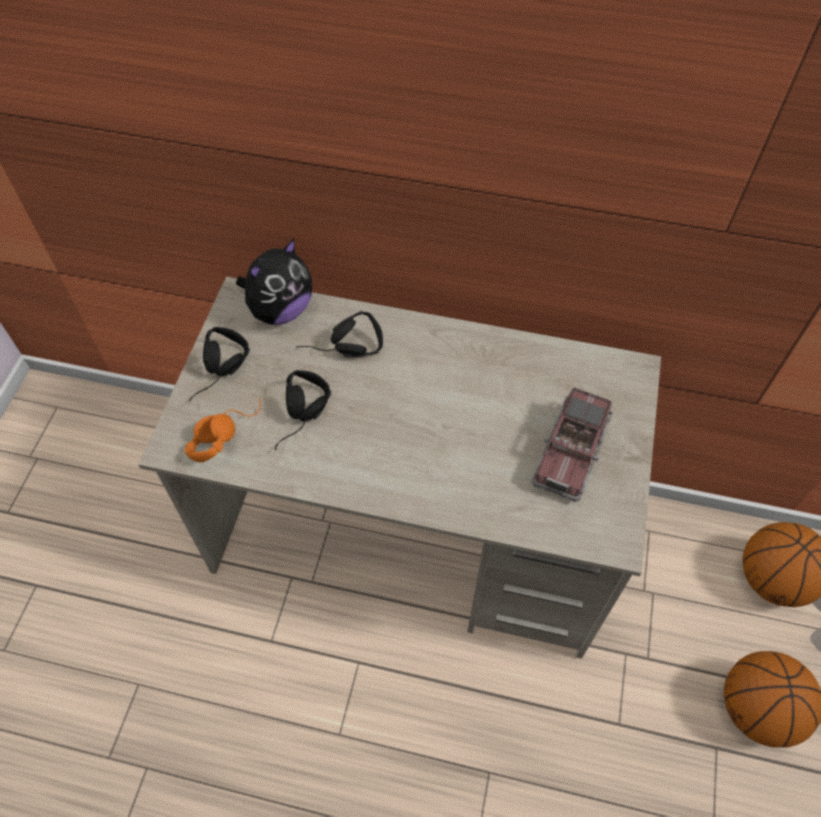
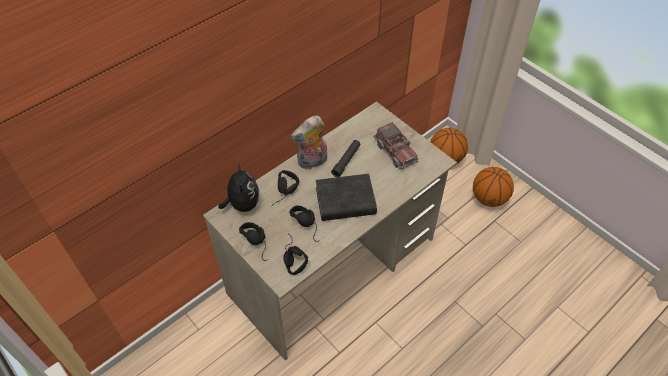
camera: 55 degrees left, 5 degrees down
(223, 432) = (290, 257): orange headphones -> black headphones
(394, 442) = (345, 201): none -> black book
(437, 347) = (312, 162): none -> plush toy
(482, 392) = (346, 161): none -> black flashlight

